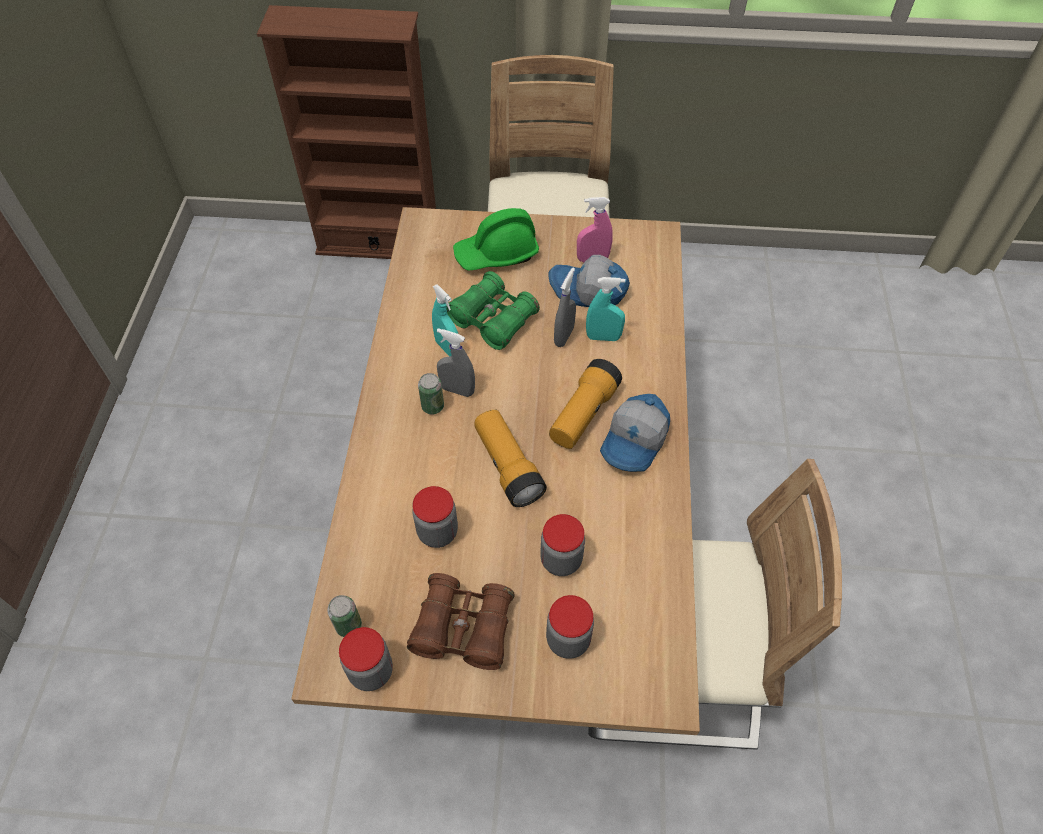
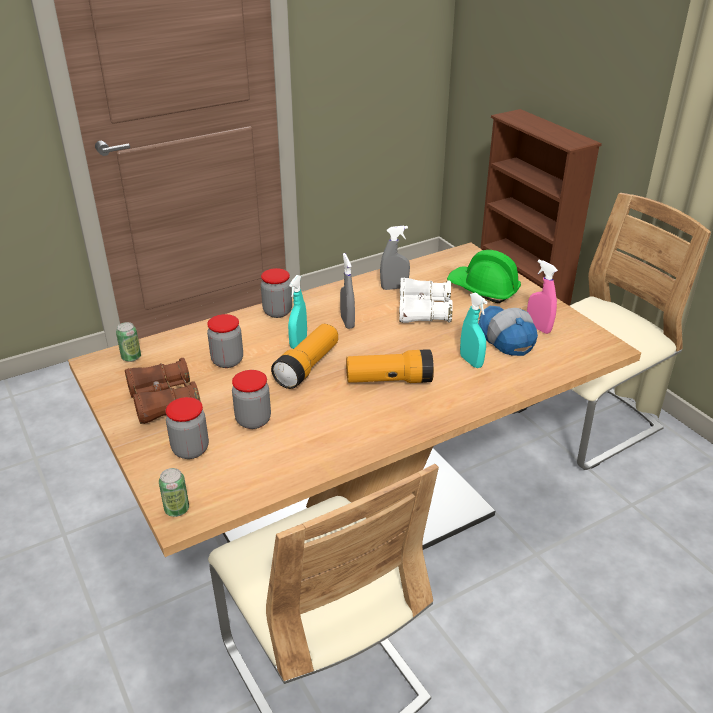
camera: 55 degrees right, 20 degrees down
(371, 671) = (105, 378): jar -> jar (277, 312)
(432, 406) = (323, 319): can -> can (177, 509)
(447, 348) = (376, 304): turquoise spray bottle -> turquoise spray bottle (298, 343)
(493, 319) = (424, 311): green binoculars -> white binoculars
(564, 336) = (448, 344): grey spray bottle -> grey spray bottle (394, 288)
(635, 442) = (392, 414): cap -> none

